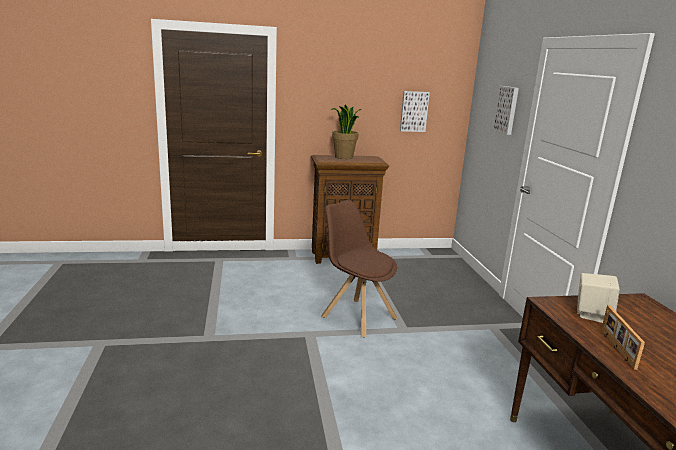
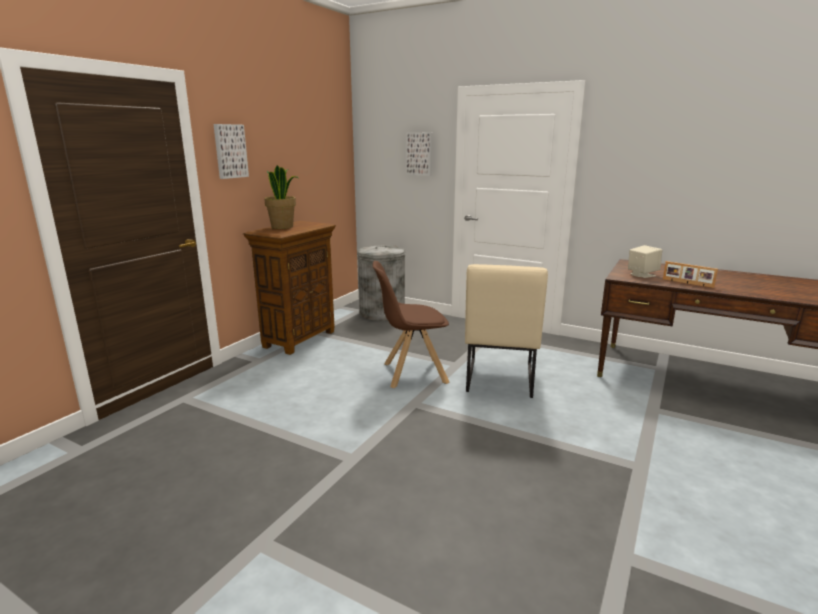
camera: 50 degrees left, 0 degrees up
(410, 359) = (499, 378): none -> beige chair
(413, 111) = (318, 167): picture -> picture (230, 151)
(443, 265) = (382, 313): none -> grey trash can

